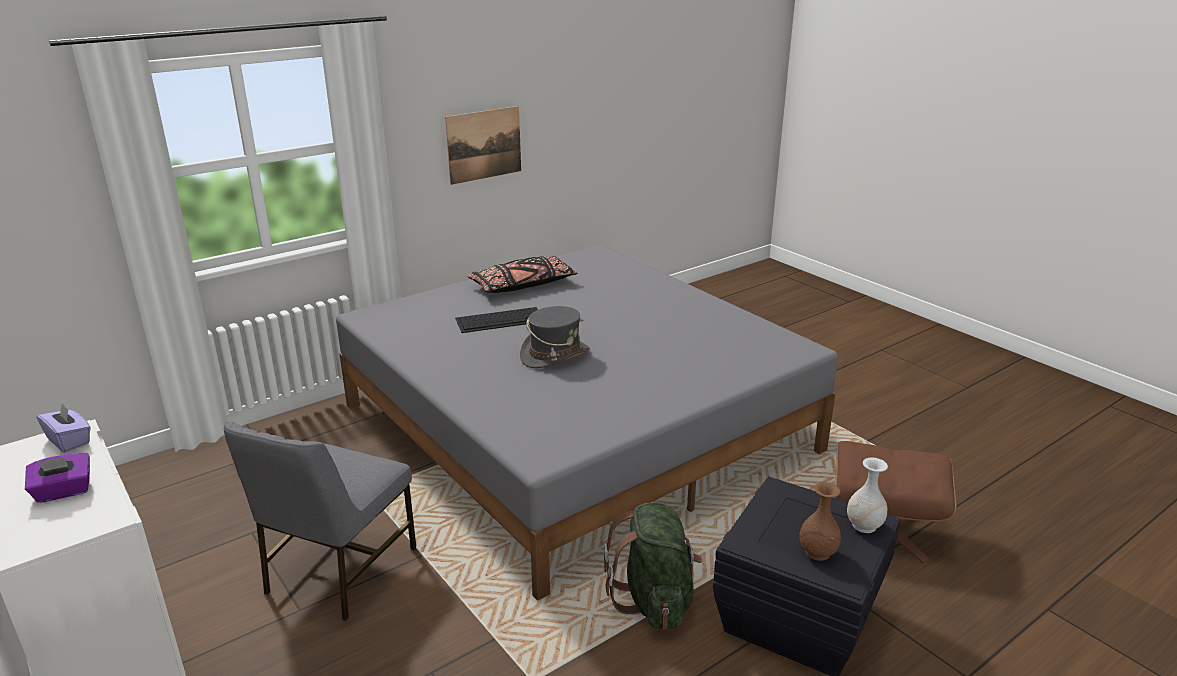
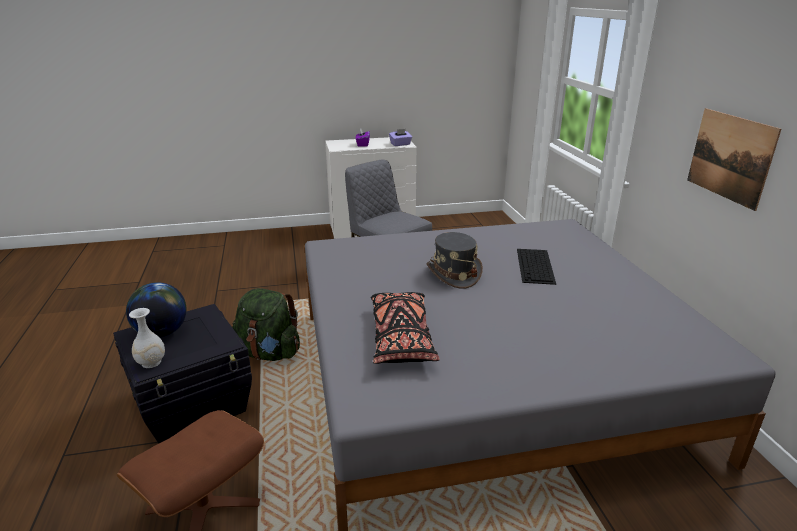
camera: 115 degrees right, 0 degrees up
(522, 285) = (616, 288): black pillow -> black pillow (401, 337)
(817, 553) = (162, 333): brown vase -> globe

